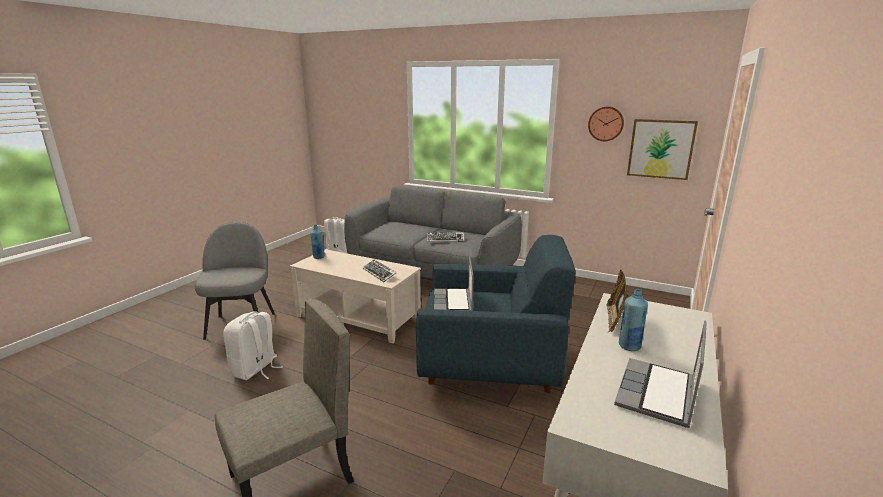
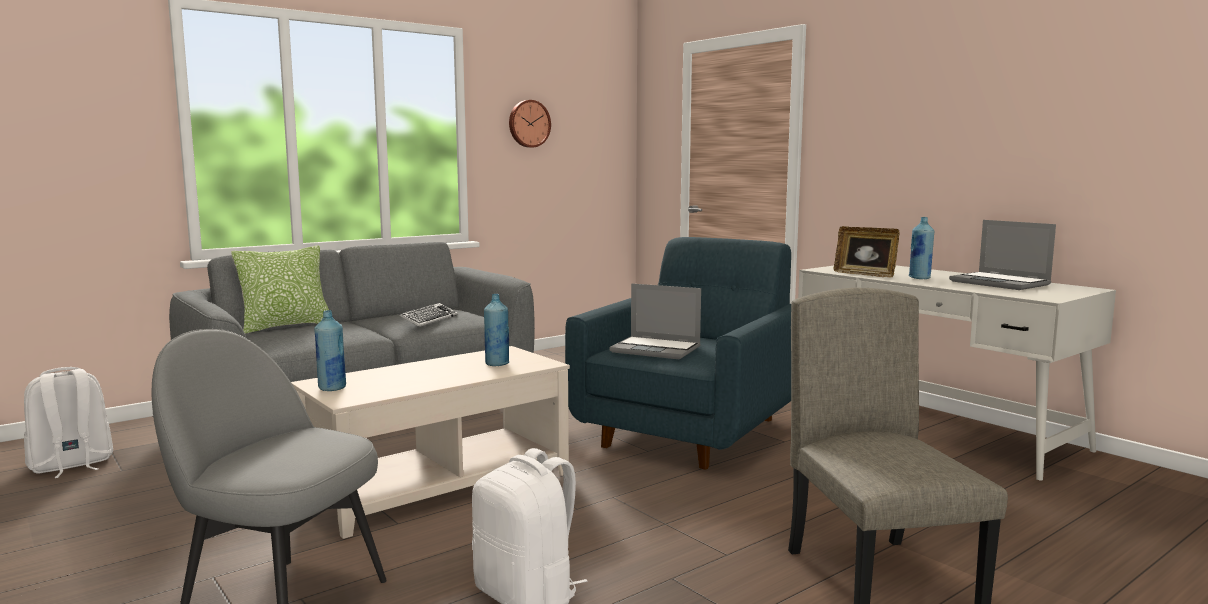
camera: 65 degrees left, 10 degrees down
(379, 273) = (497, 364): keyboard -> blue bottle
(408, 223) = (286, 326): none -> pillow
(661, 149) = (587, 154): picture -> none

